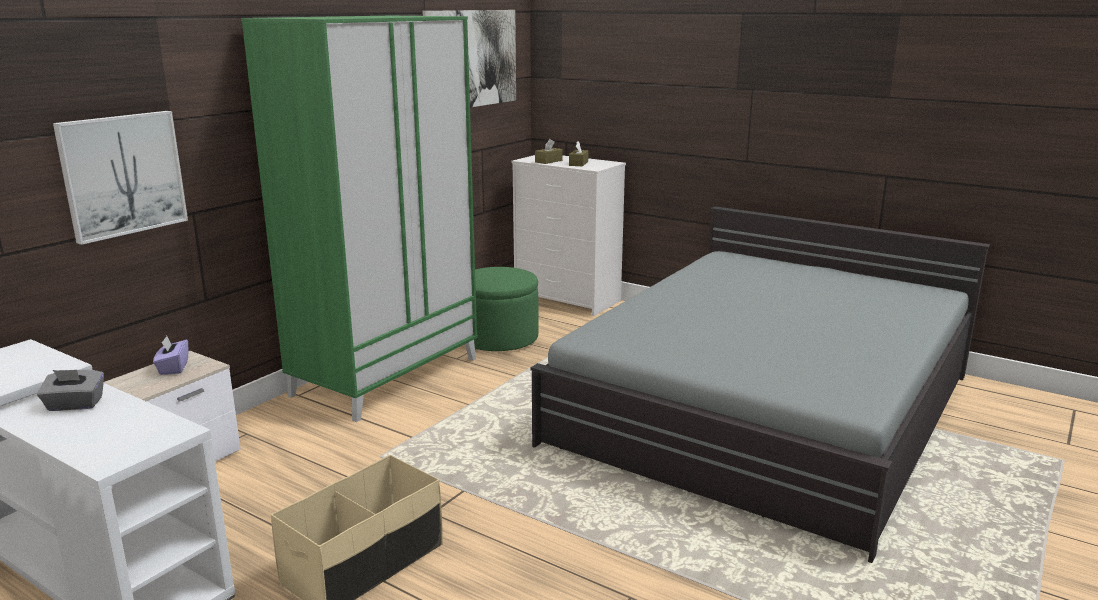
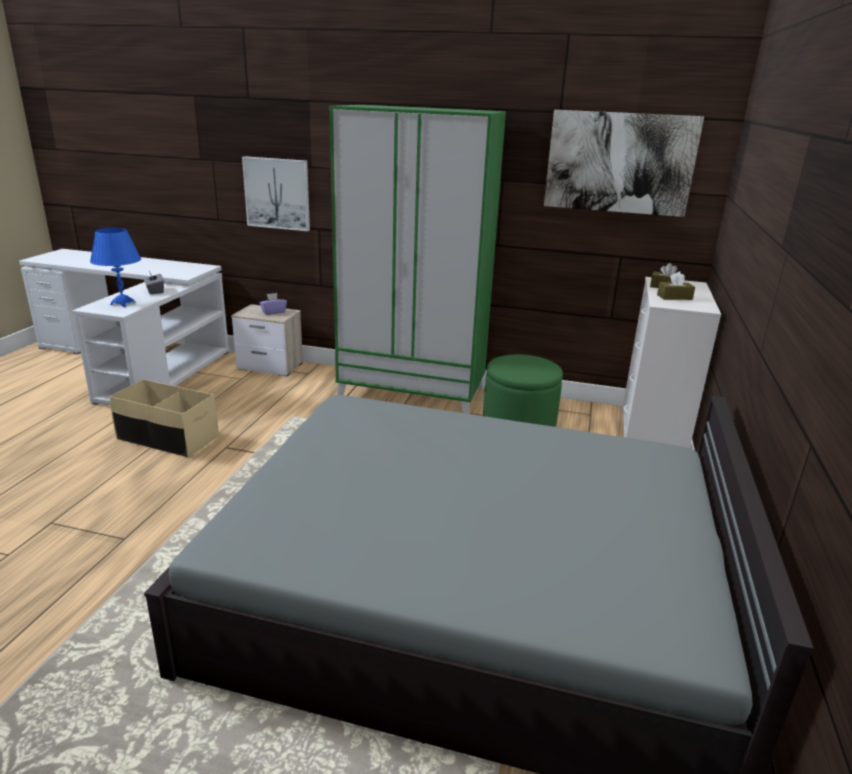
camera: 70 degrees right, 5 degrees up
(121, 431) = (123, 303): none -> blue table lamp

